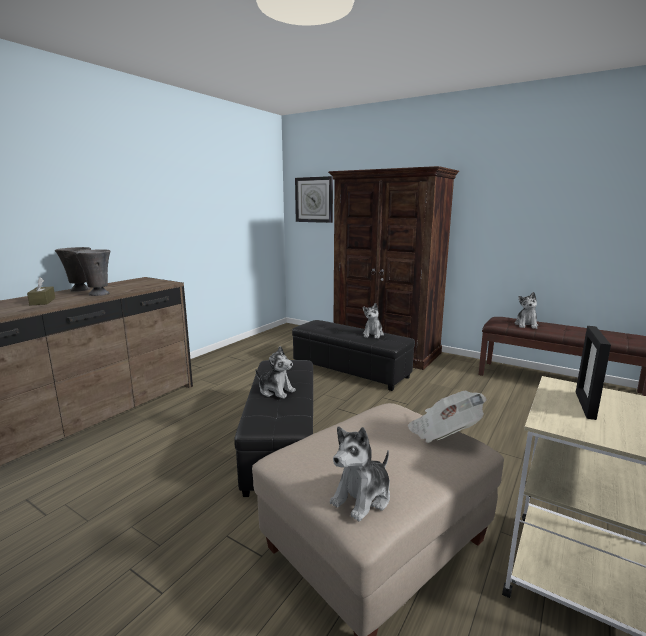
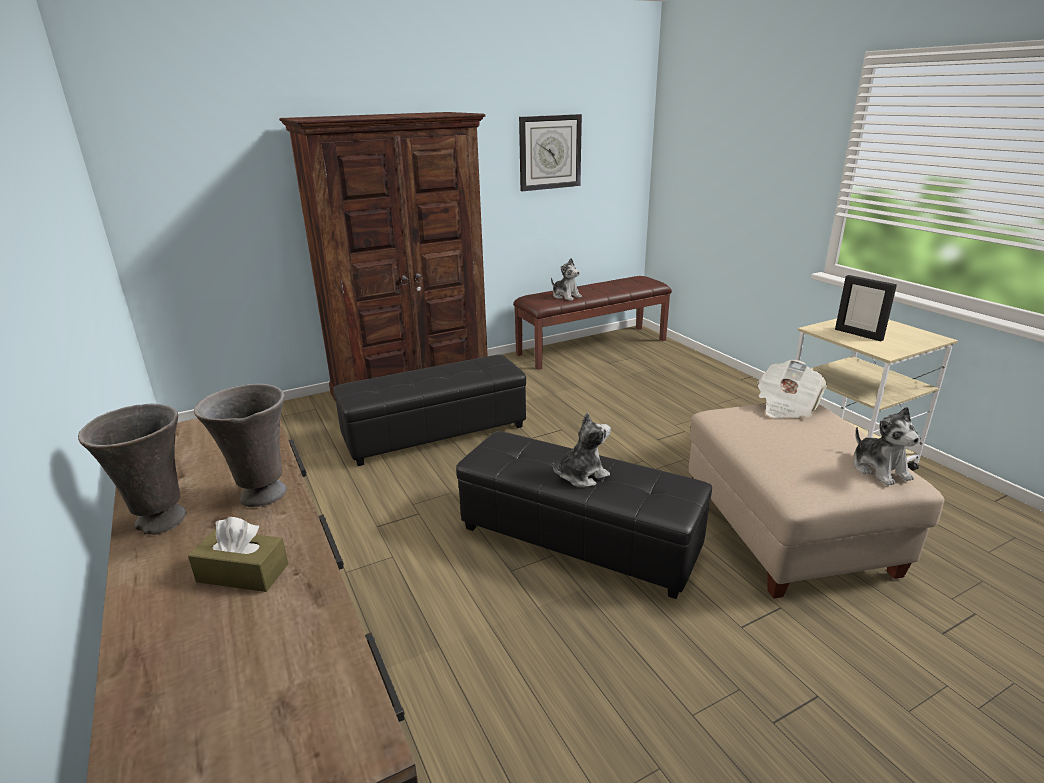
camera: 60 degrees left, 10 degrees up
(314, 199) = (182, 170): wall clock -> wall clock (549, 152)
(373, 334) = (460, 369): plush toy -> none

